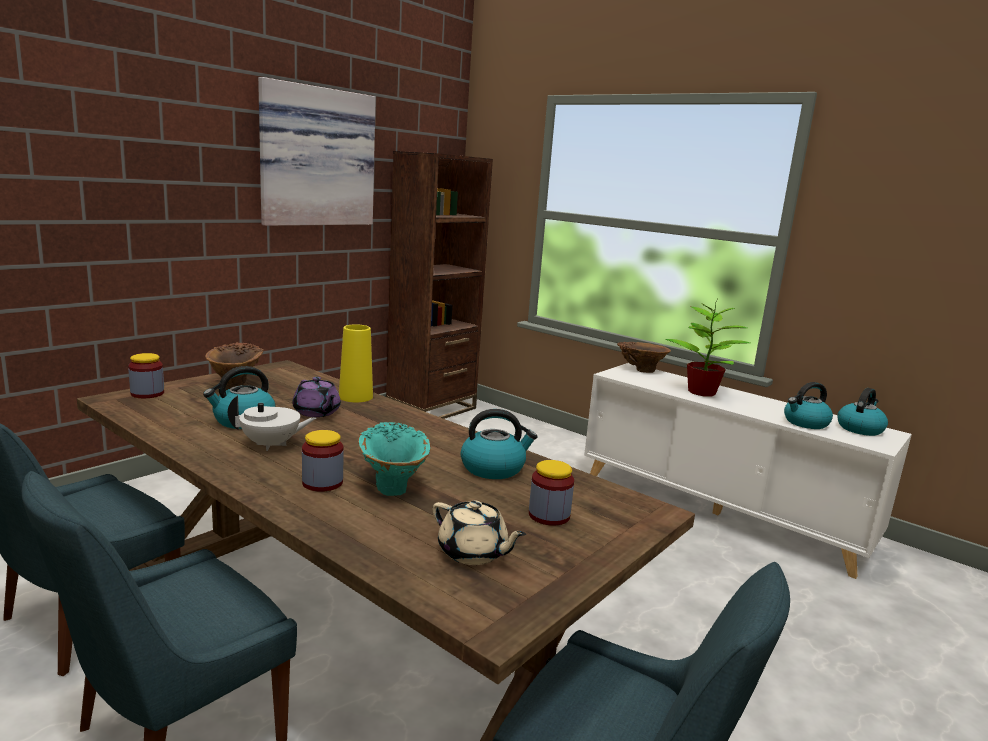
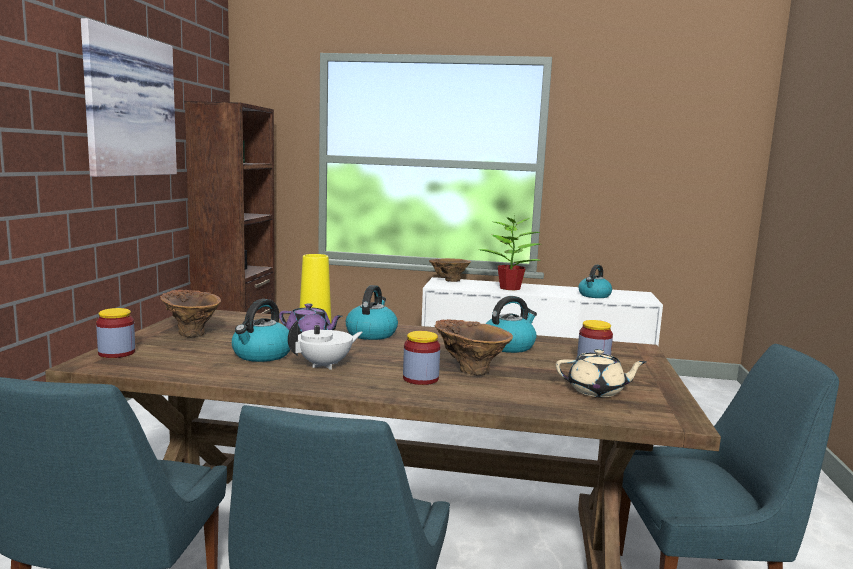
camera: 30 degrees left, 5 degrees down
(394, 485) = (470, 369): turquoise vase -> brown vase
(860, 429) = (624, 294): kettle -> kettle (371, 334)

